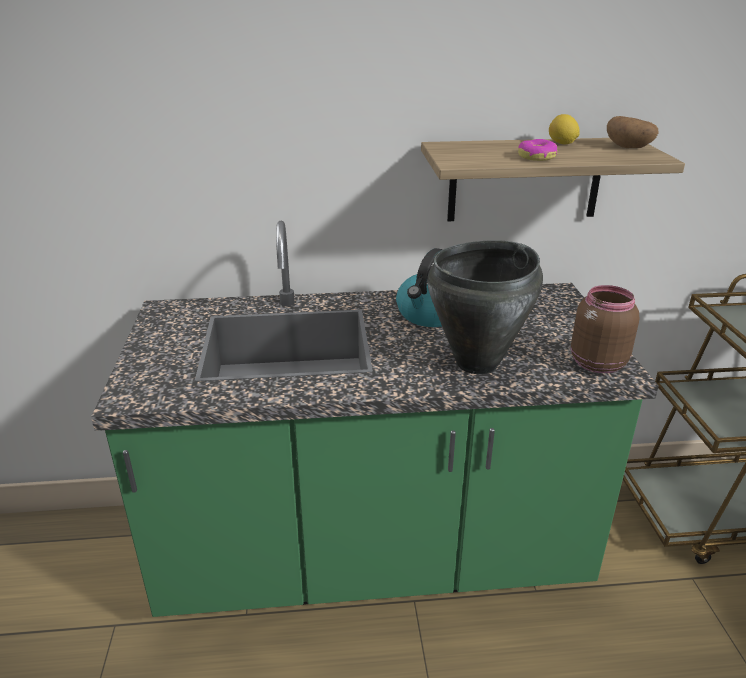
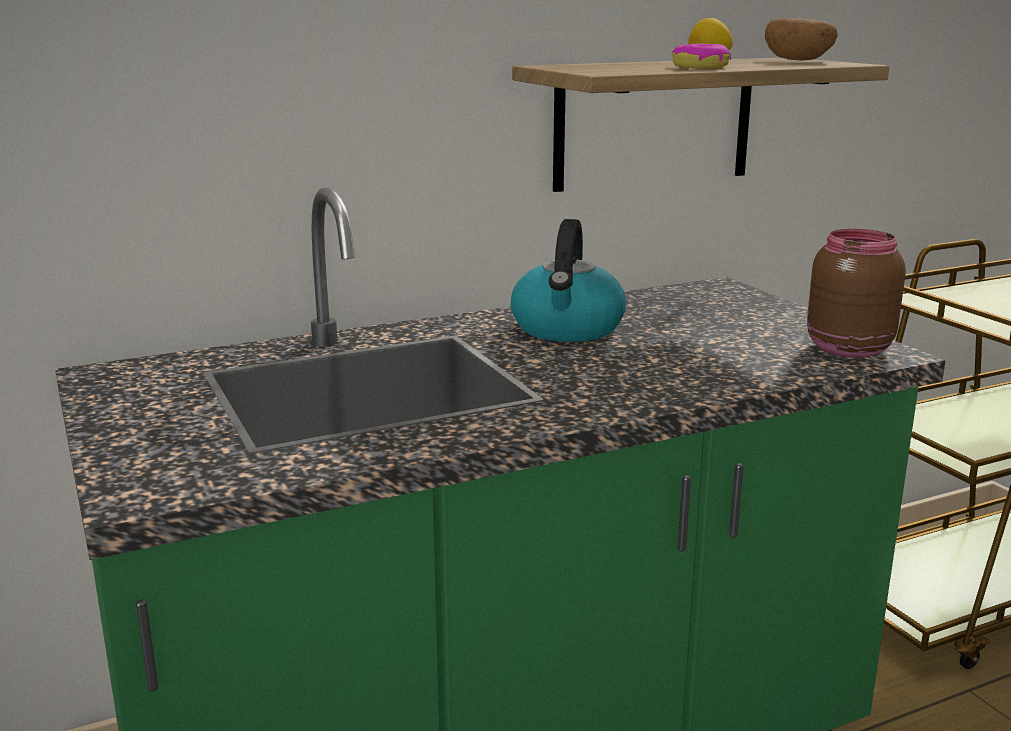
camera: 20 degrees left, 10 degrees down
(478, 363) = (690, 370): black cooking pot -> none

